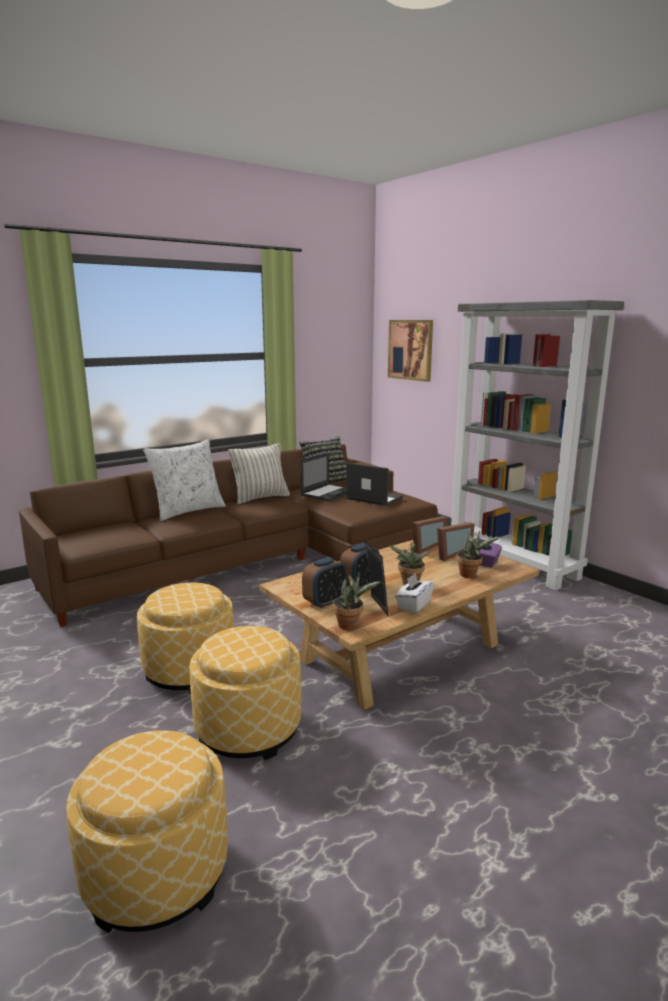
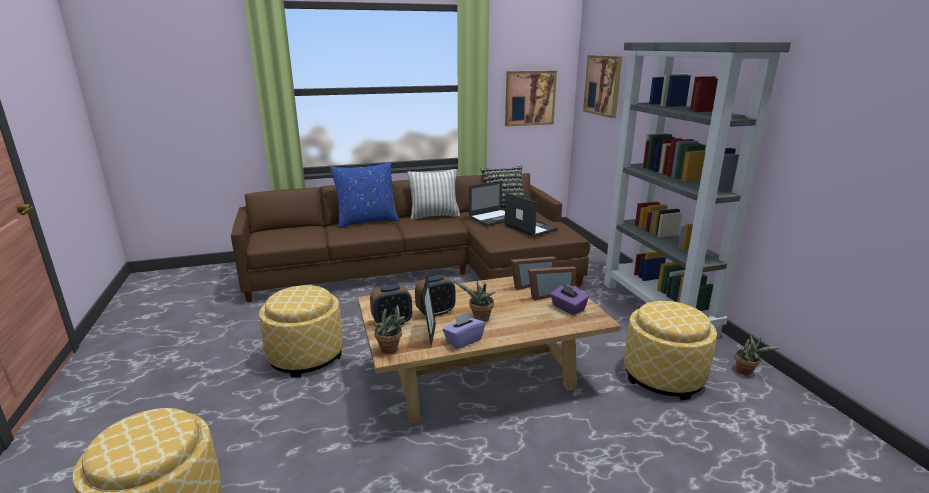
camera: 20 degrees right, 5 degrees up
(188, 511) = (367, 221): white pillow -> blue pillow
(248, 728) = (310, 417): ottoman -> ottoman (663, 376)
(332, 365) = (530, 98): none -> picture
(413, 605) = (463, 340): white tissue box -> purple tissue box
(470, 575) = (545, 319): potted plant -> potted plant (746, 372)

